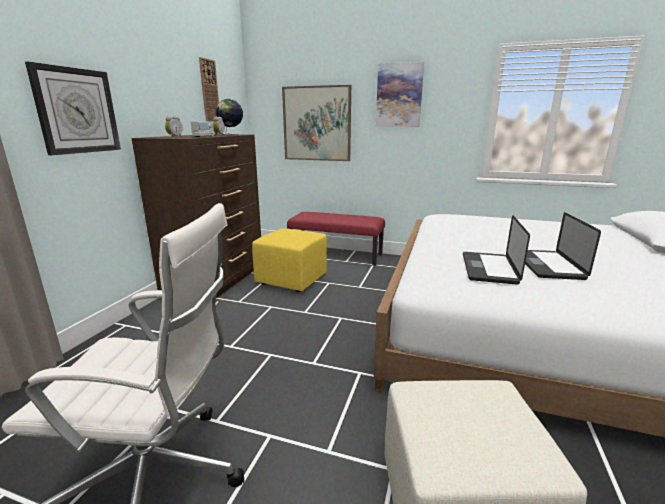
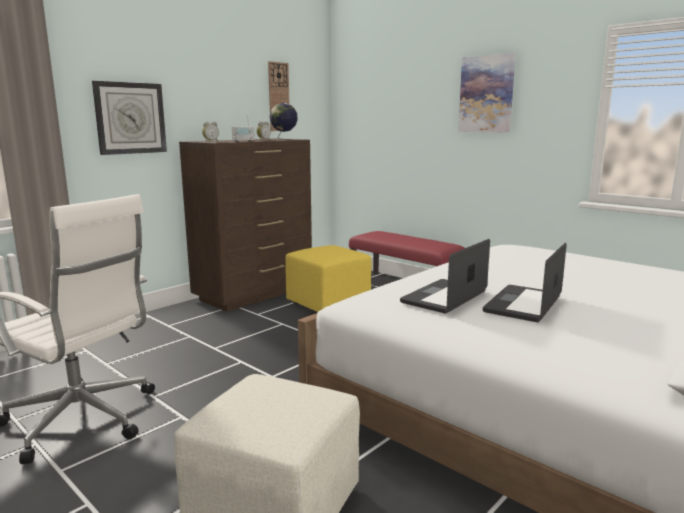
camera: 25 degrees right, 5 degrees down
(317, 124) = (397, 128): picture -> none

